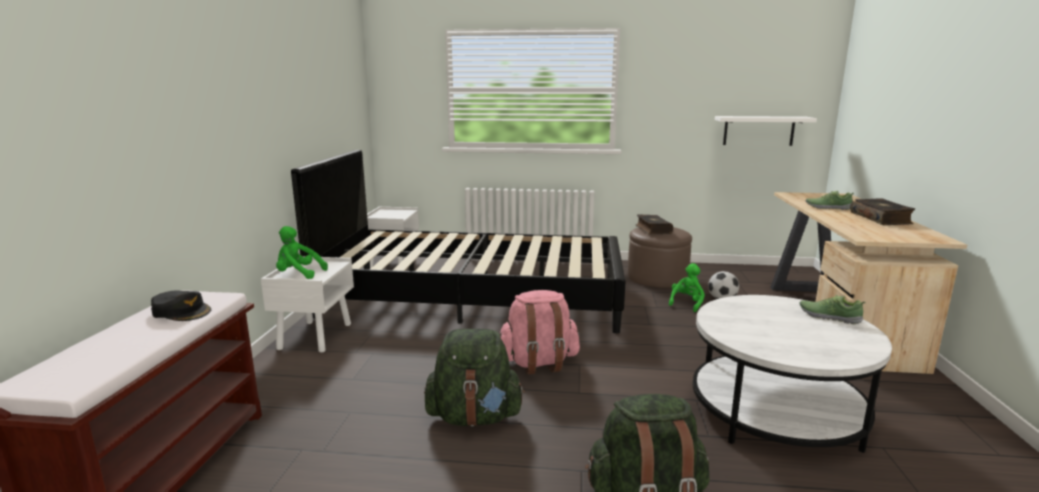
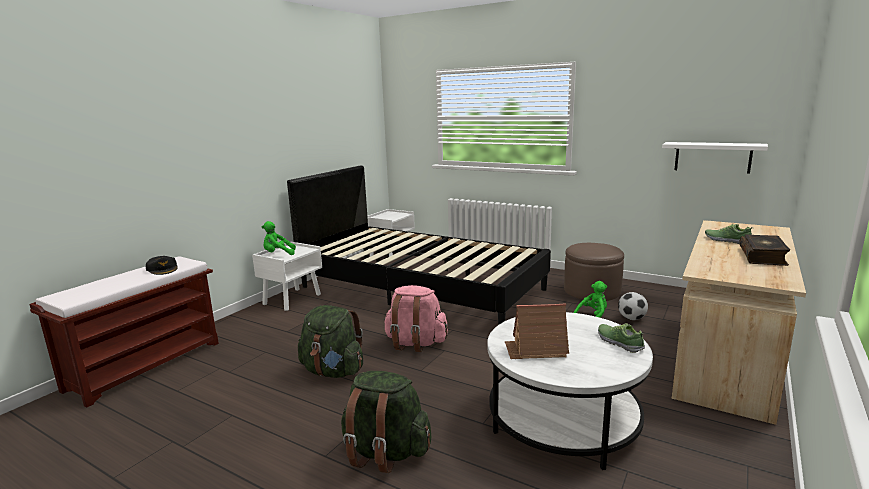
camera: 25 degrees right, 0 degrees up
(298, 274) = (278, 254): green plush toy -> green plush toy turned 45 degrees counterclockwise
(652, 230) = (587, 246): book -> none
(770, 337) = (536, 349): none -> toy house

